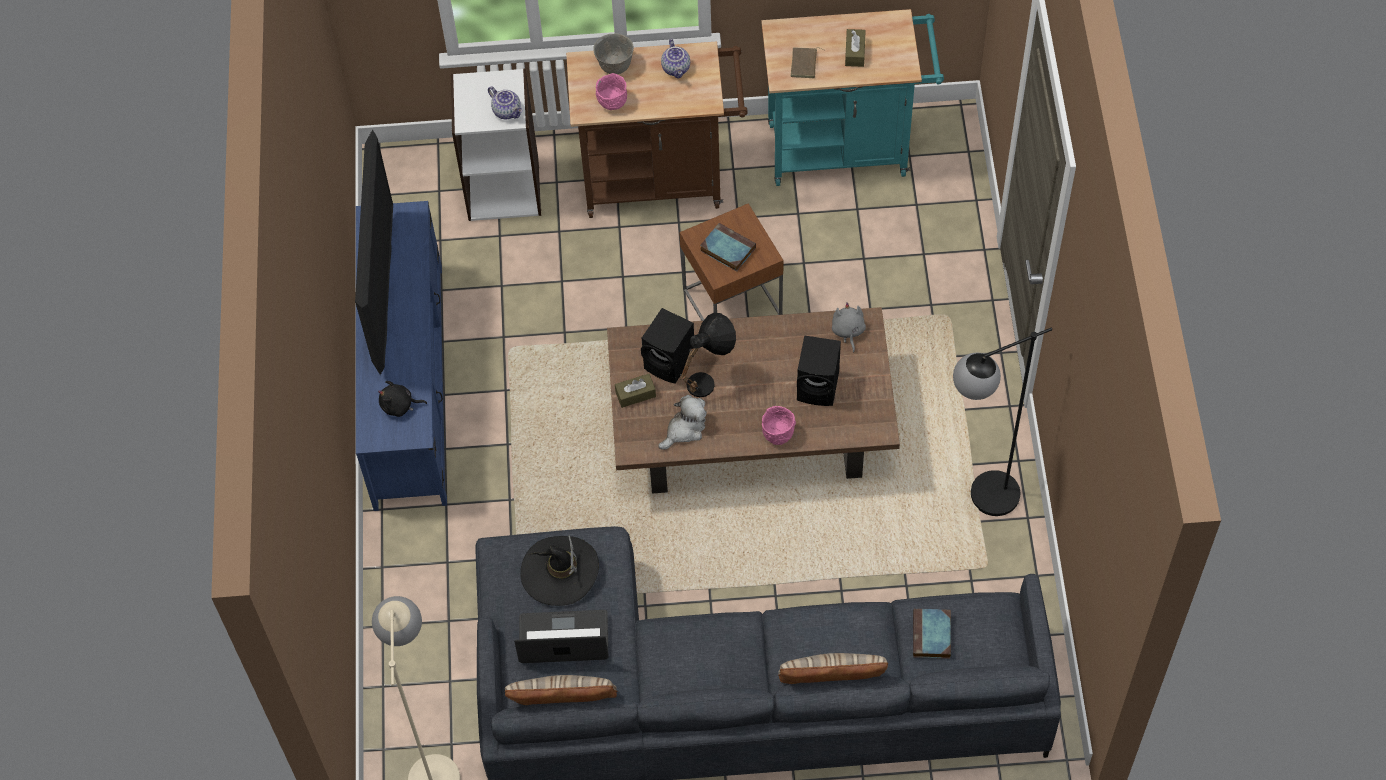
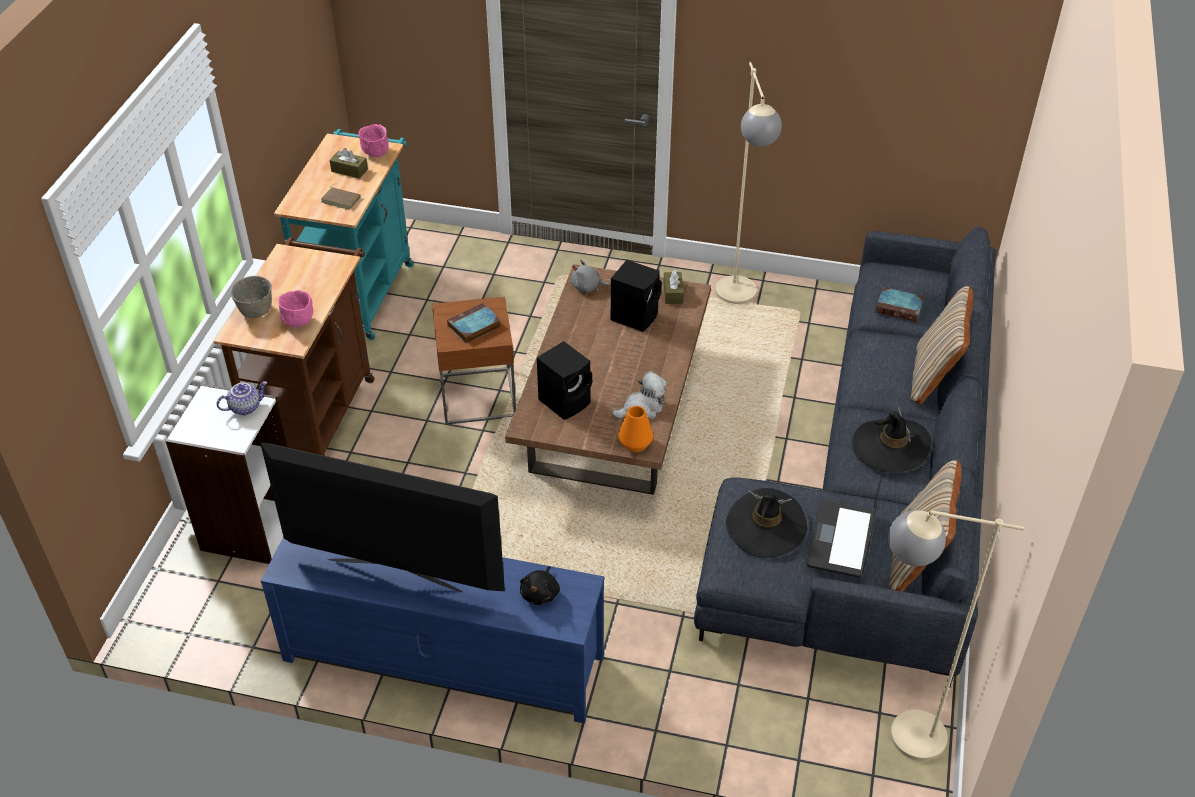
camera: 75 degrees left, 15 degrees down
(632, 437) = (635, 444): none -> orange vase
(635, 394) = (589, 432): brown tissue box -> brown tissue box (673, 293)
(676, 68) = (289, 273): teapot -> none
(684, 429) = (642, 407): plush toy -> plush toy turned 90 degrees clockwise
(702, 661) = (890, 447): none -> black hat
(709, 380) = (596, 380): black table lamp -> none
(778, 434) = (672, 350): pink bowl -> pink bowl (376, 153)
(979, 501) = (739, 301): black floor lamp -> beige floor lamp

